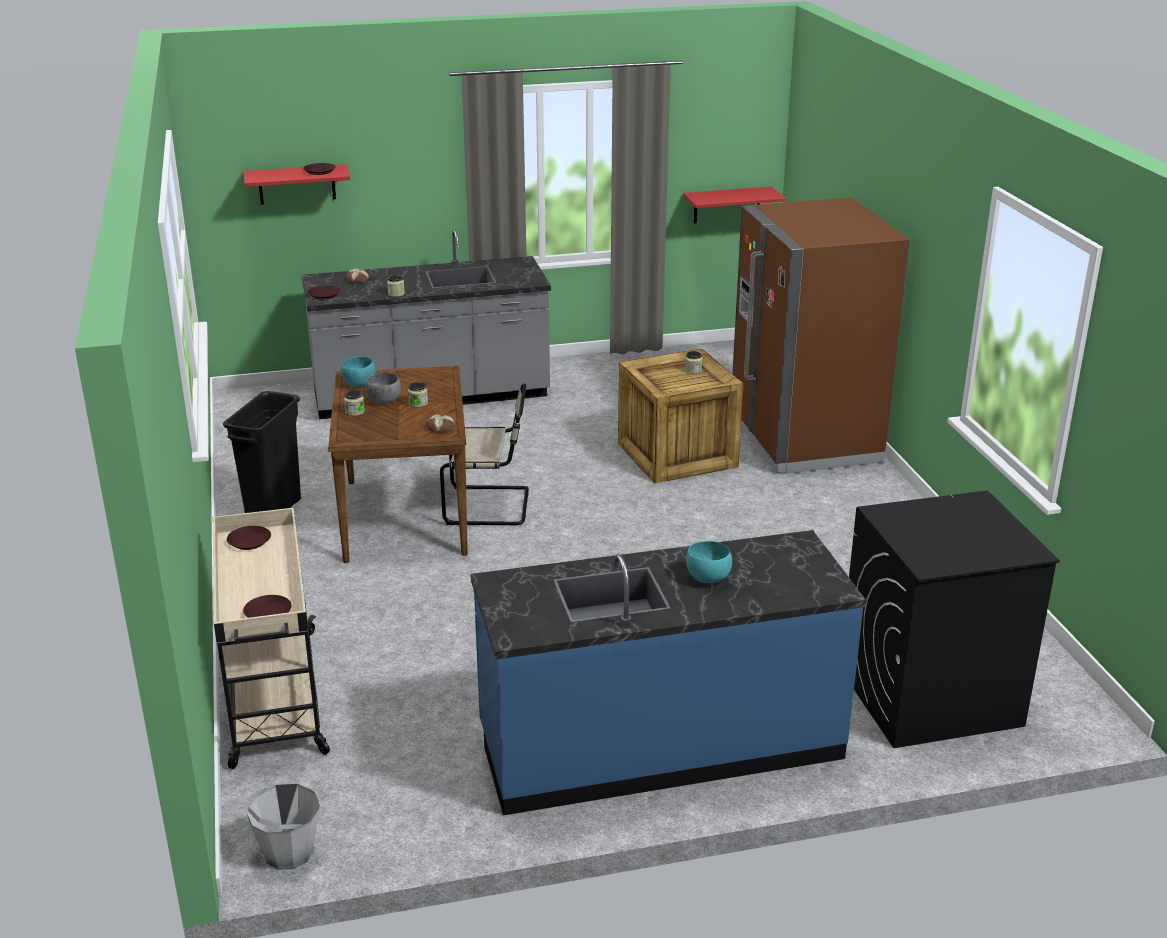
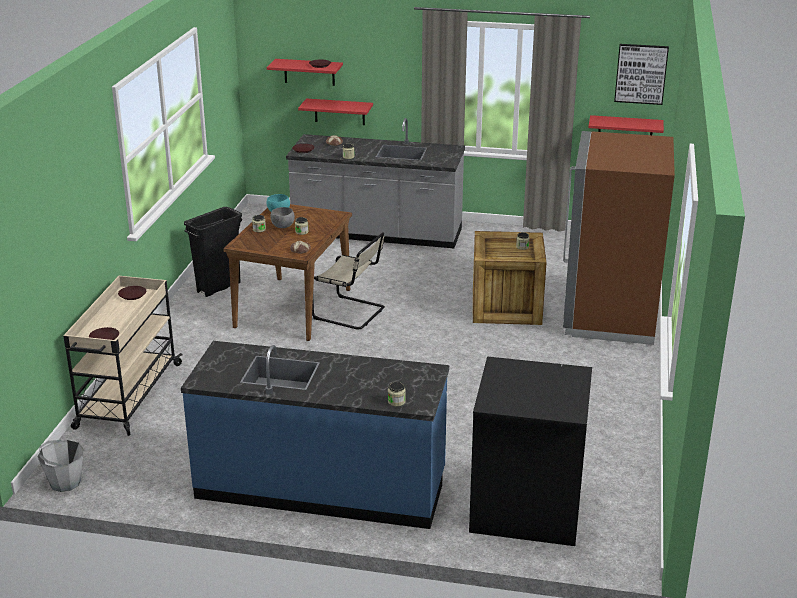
camera: 25 degrees right, 0 degrees up
(345, 235) = (339, 112): none -> red shelf
(707, 578) = (347, 378): turquoise bowl -> none
(742, 130) = (641, 73): none -> picture
(802, 593) = (396, 401): none -> jar

